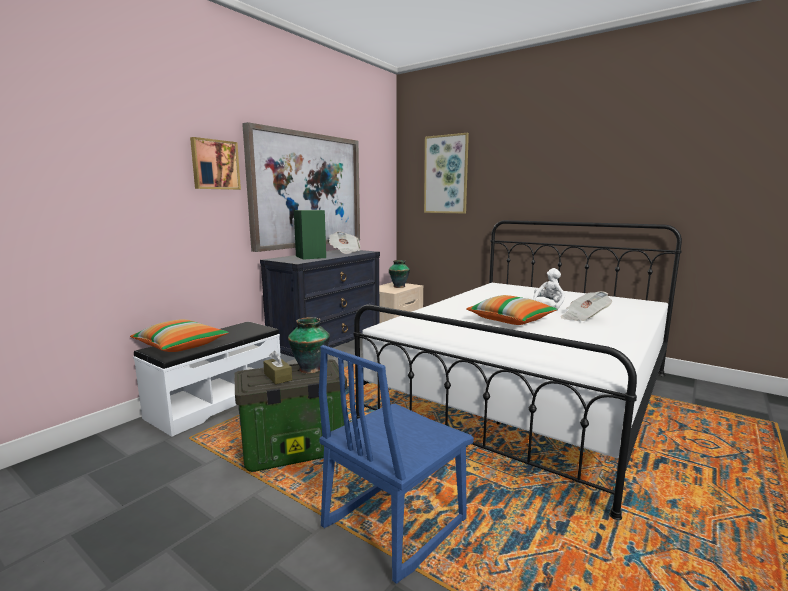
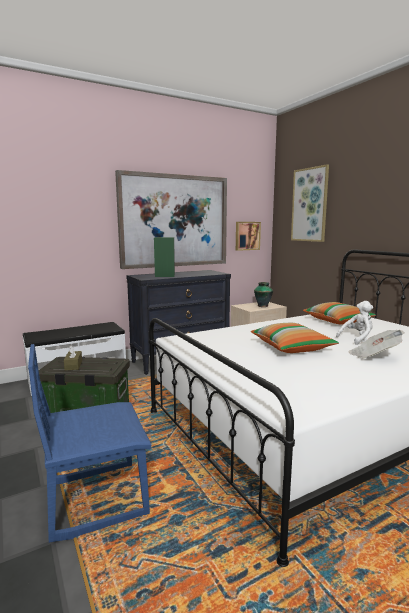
camera: 25 degrees right, 0 degrees up
(181, 346) = (50, 333): pillow -> pillow (337, 321)
(215, 165) = (91, 203): picture -> picture (247, 236)
(309, 368) = (101, 363): vase -> none
(345, 251) = (202, 272): newspaper -> none

